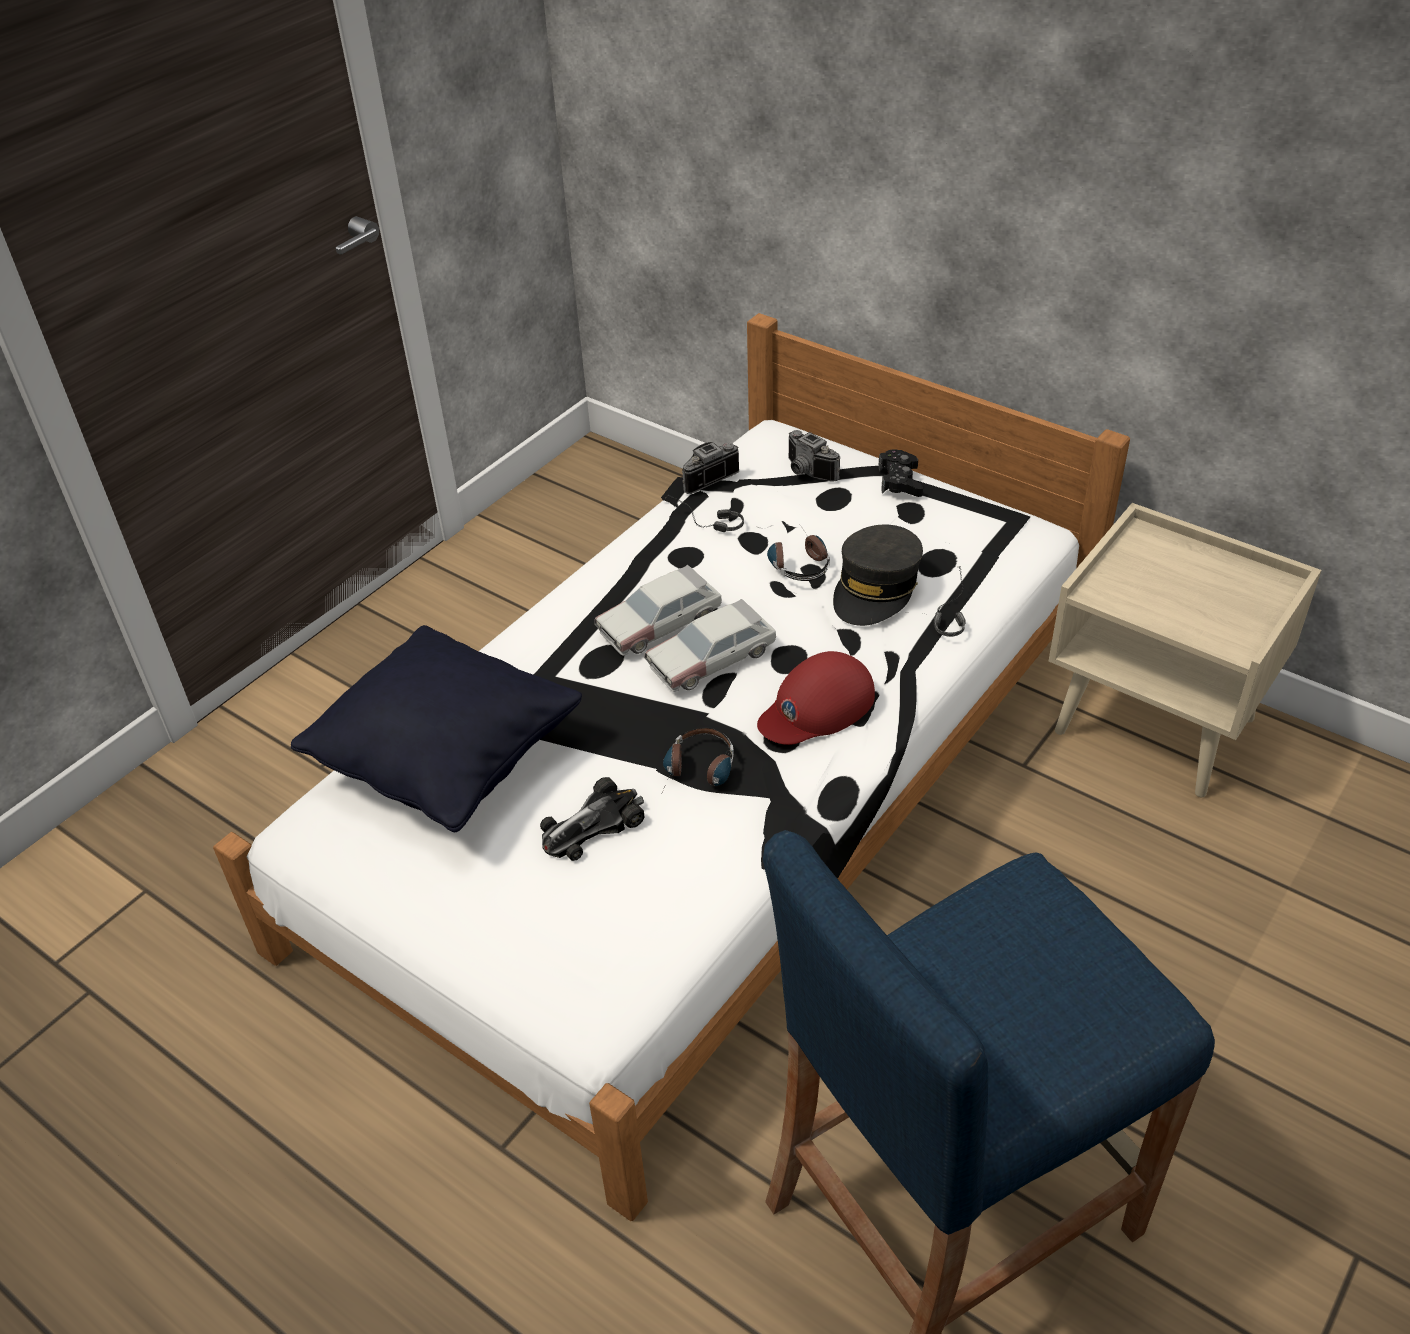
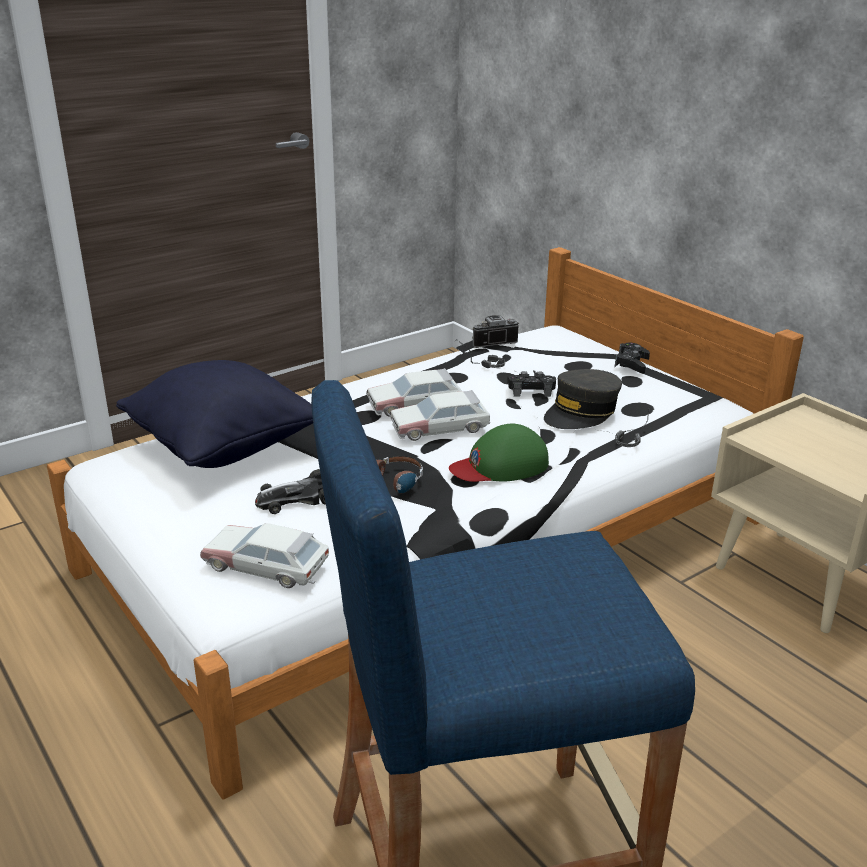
camera: 15 degrees right, 15 degrees down
(611, 945) = (267, 566): none -> toy car
(797, 562) = (531, 390): headphones -> black game controller
(806, 472) = (565, 350): camera -> none
(816, 707) = (500, 465): red cap -> green cap

